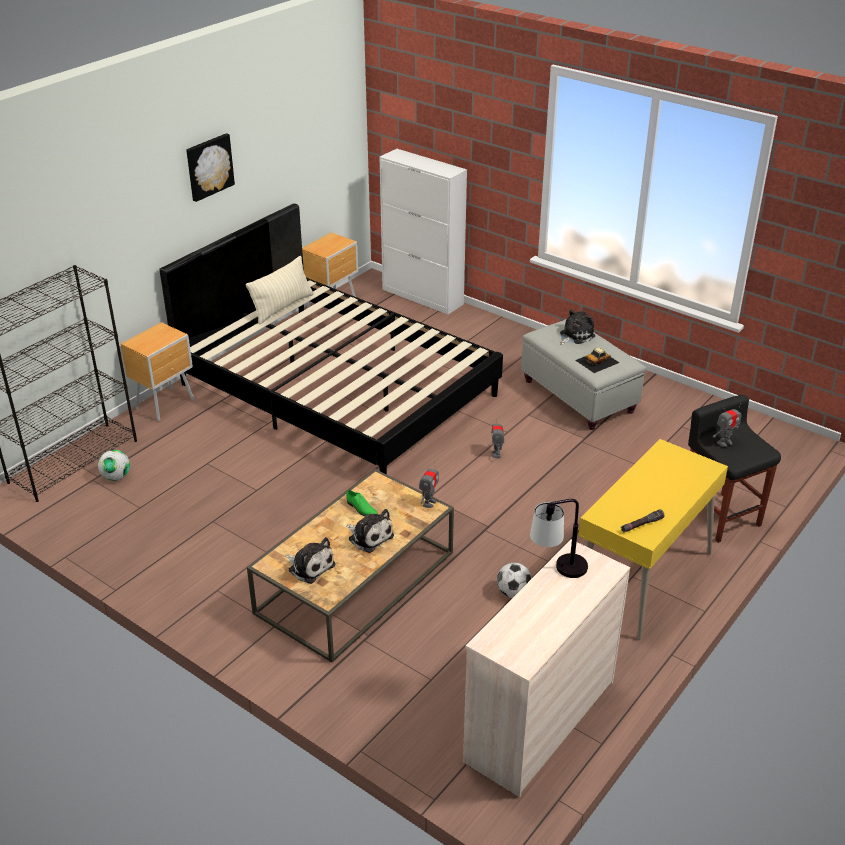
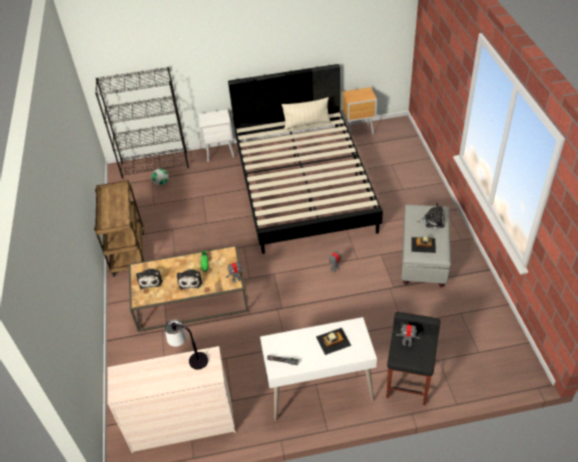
camera: 45 degrees right, 10 degrees up
(166, 404) = (220, 154): brown nightstand -> white nightstand
(179, 583) = (128, 252): none -> brown cart
(209, 166) = (272, 30): picture -> none
(423, 297) = (413, 147): white cabinet -> none
(513, 593) = (249, 352): football -> none
(643, 579) = (319, 389): yellow desk -> white desk
(663, 476) = (333, 341): none -> toy car

